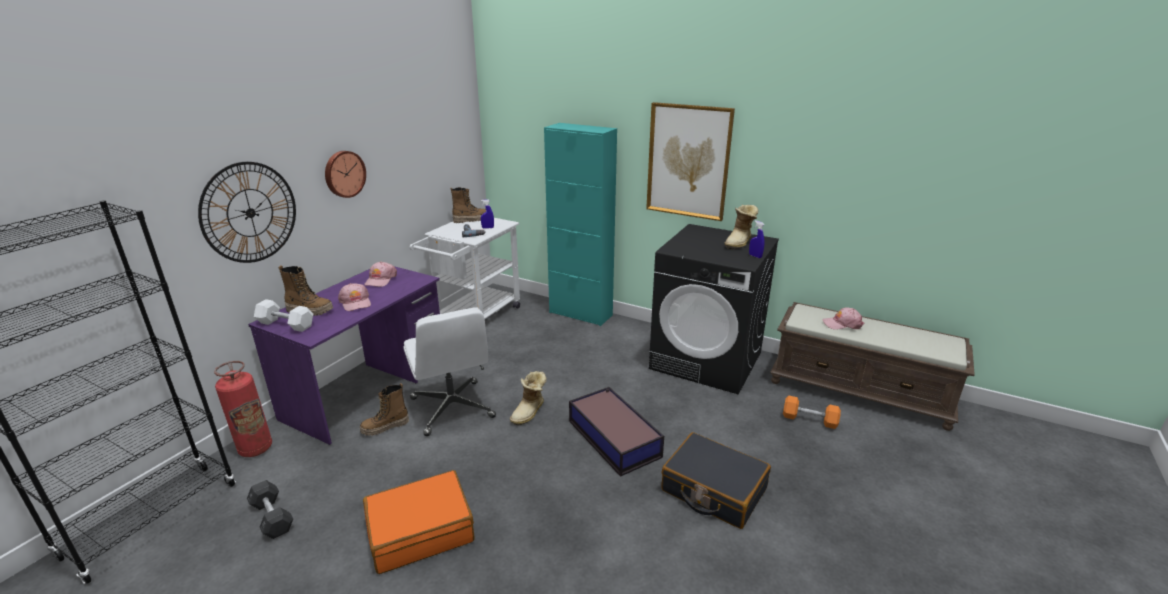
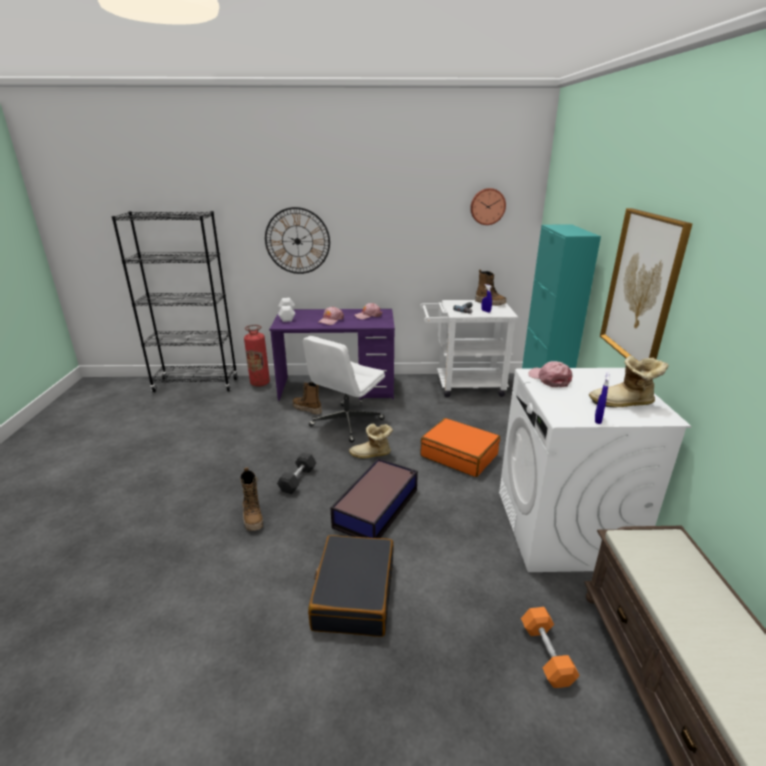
camera: 60 degrees right, 0 degrees up
(272, 517) = (212, 412): grey dumbbell -> grey dumbbell (298, 480)
(310, 311) = (308, 315): boot -> boot (253, 518)
(344, 174) = (374, 232): wall clock -> wall clock (487, 206)
(420, 531) = (225, 461): orange suitcase -> orange suitcase (459, 455)
(706, 360) = (563, 529): black washing machine -> white washing machine
(842, 324) = (683, 585): pink cap -> pink cap (549, 379)

